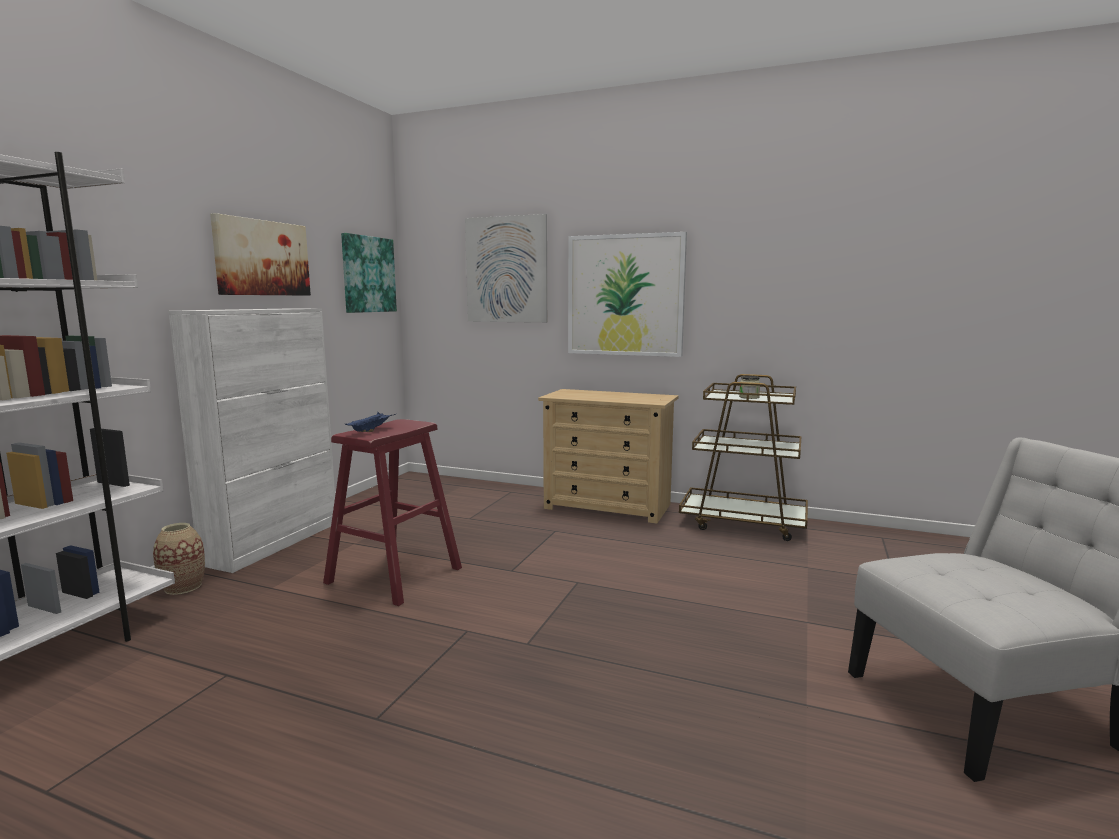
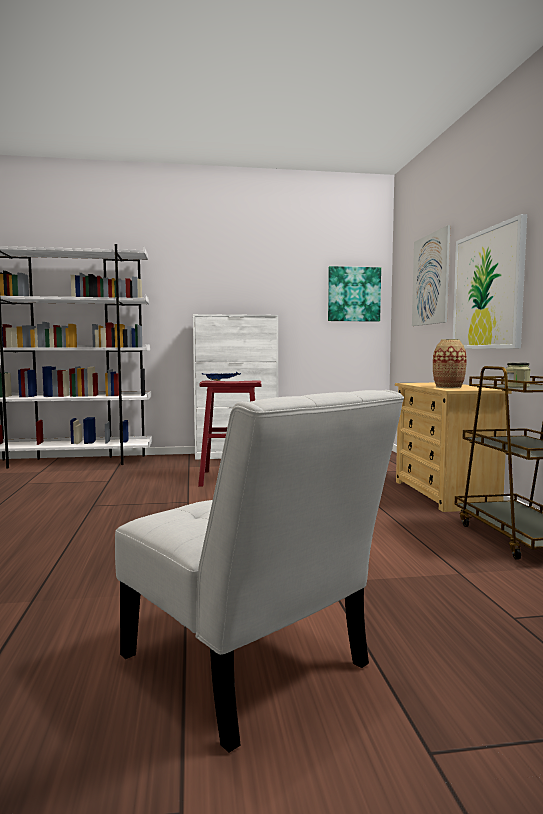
camera: 60 degrees right, 5 degrees down
(183, 587) = (172, 458): vase -> vase (448, 387)
(262, 258) = (260, 286): picture -> none

